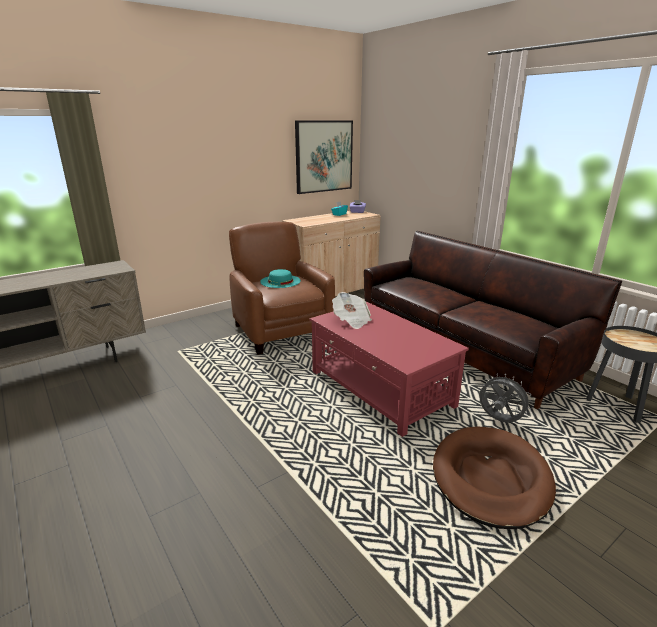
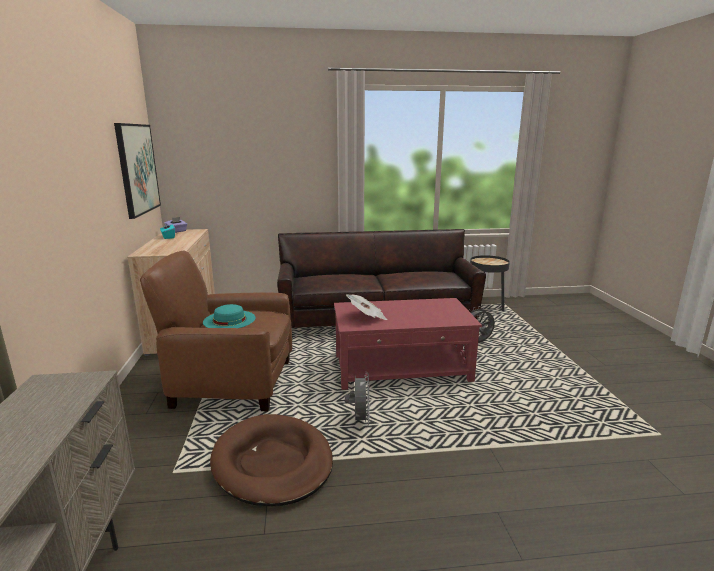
camera: 60 degrees left, 5 degrees down
(276, 393) = (359, 420): none -> grey fan
(490, 479) = (534, 369): brown dog bed -> brown dog bed (272, 463)

